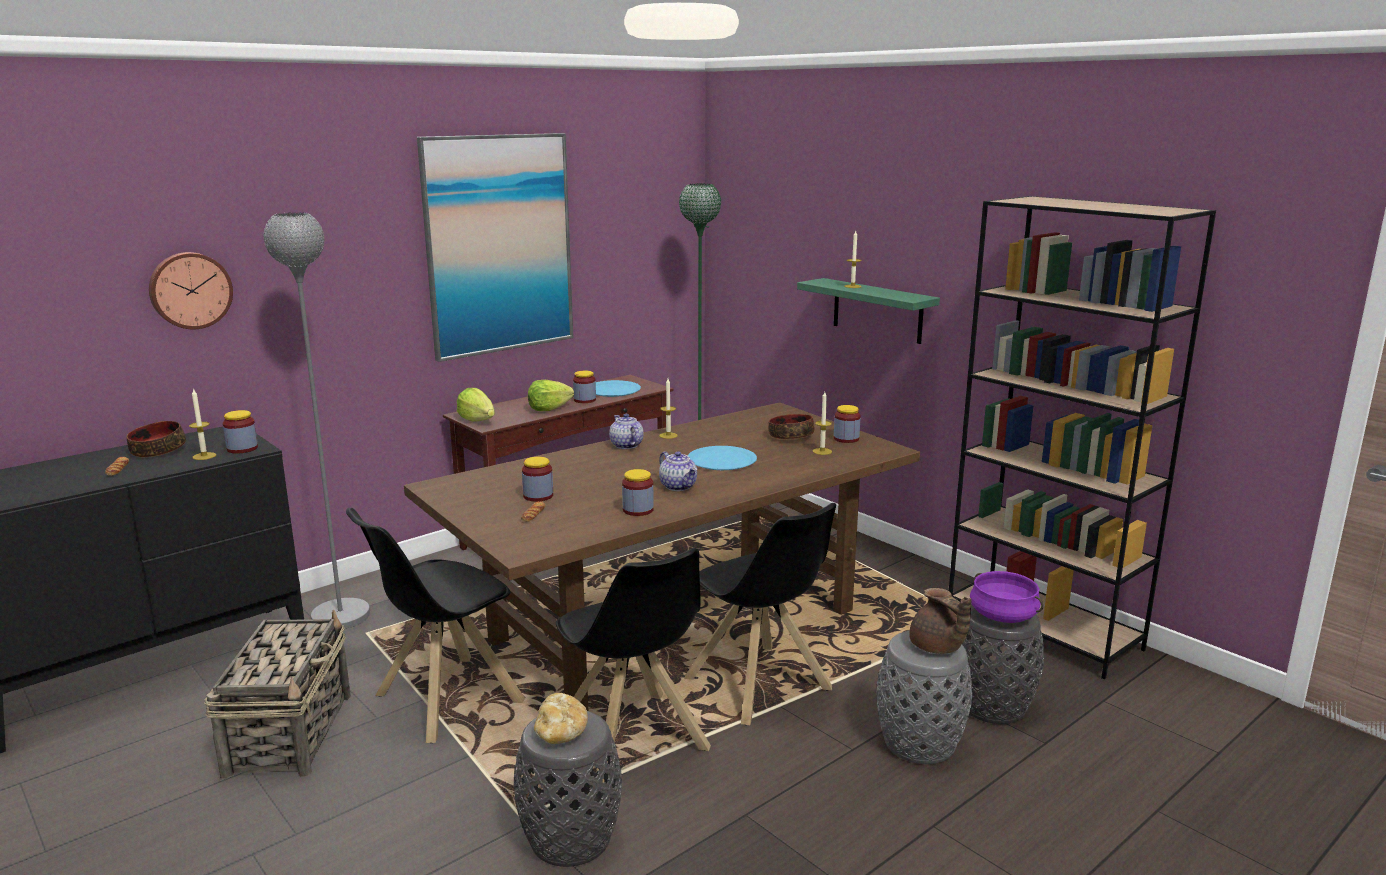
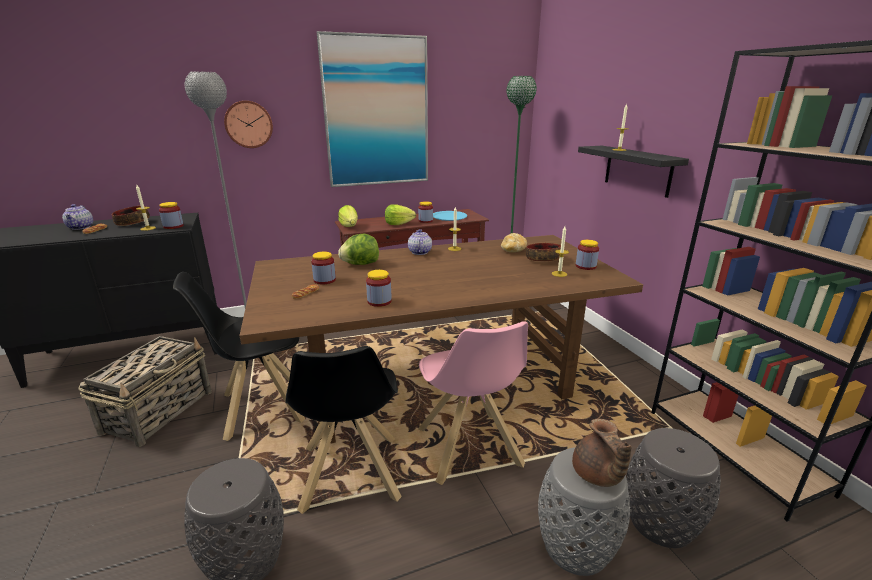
camera: 20 degrees right, 5 degrees up
(190, 290) = (162, 125): wall clock -> wall clock (248, 124)
(561, 733) = (222, 484): bread -> bread (513, 250)
(562, 470) = (360, 264): none -> lettuce
(678, 486) = (426, 287): teapot -> teapot (81, 227)
(722, 460) = (476, 271): blue plate -> none
(760, 685) = (469, 448): black chair -> pink chair
(877, 310) = (637, 170): green shelf -> black shelf
(1003, 615) = (681, 452): purple cooking pot -> none

